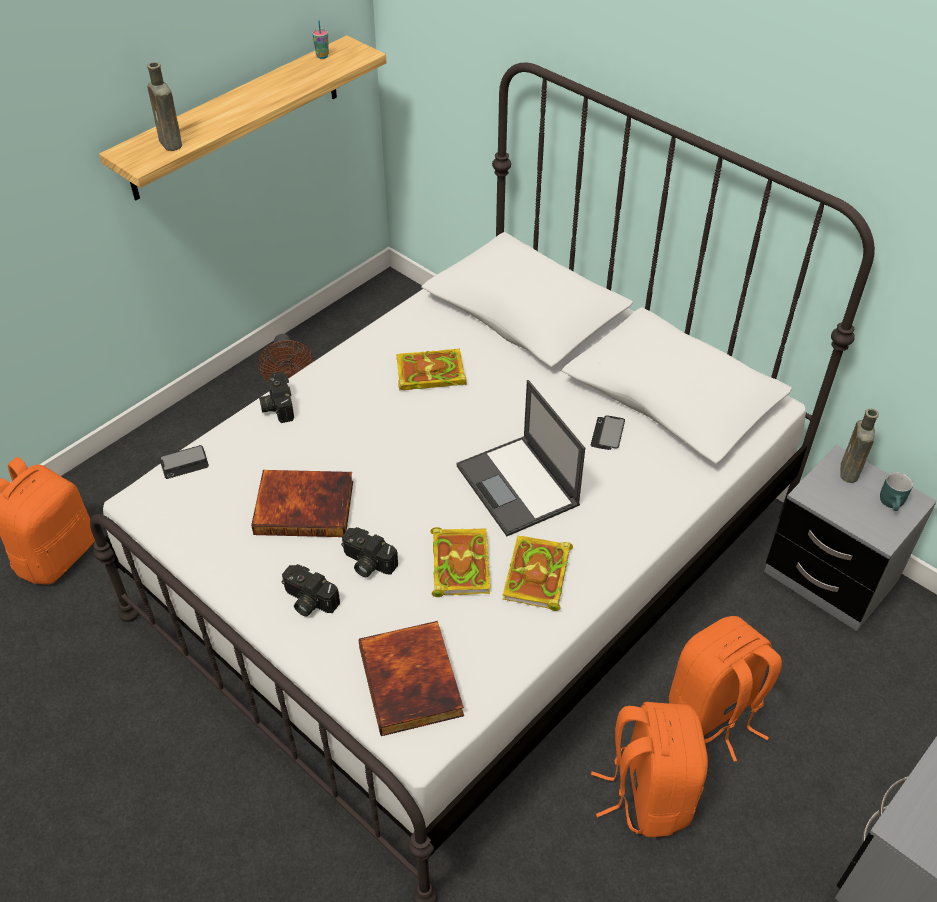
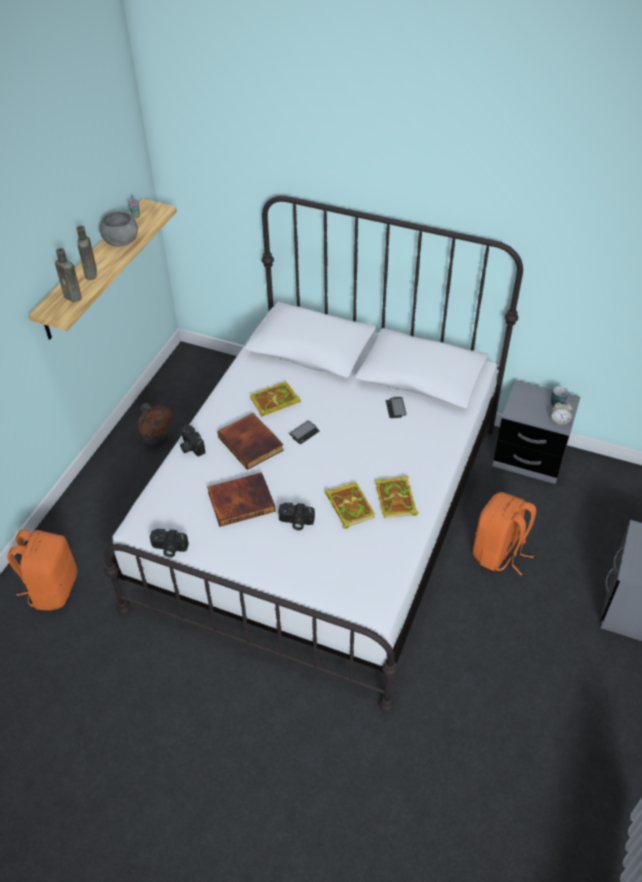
camera: 20 degrees left, 0 degrees up
(184, 463) = (151, 497): phone -> phone (304, 433)
(282, 85) = (121, 241): none -> grey bowl
(308, 601) = (273, 554): camera -> camera (169, 548)
(413, 681) = (356, 578): book -> book (252, 443)
(518, 486) = (360, 453): laptop -> none
(647, 793) = (482, 608): orange backpack -> none
(849, 473) = (529, 394): brown bottle -> brown bottle (91, 275)
(882, 530) = (559, 420): none -> alarm clock

